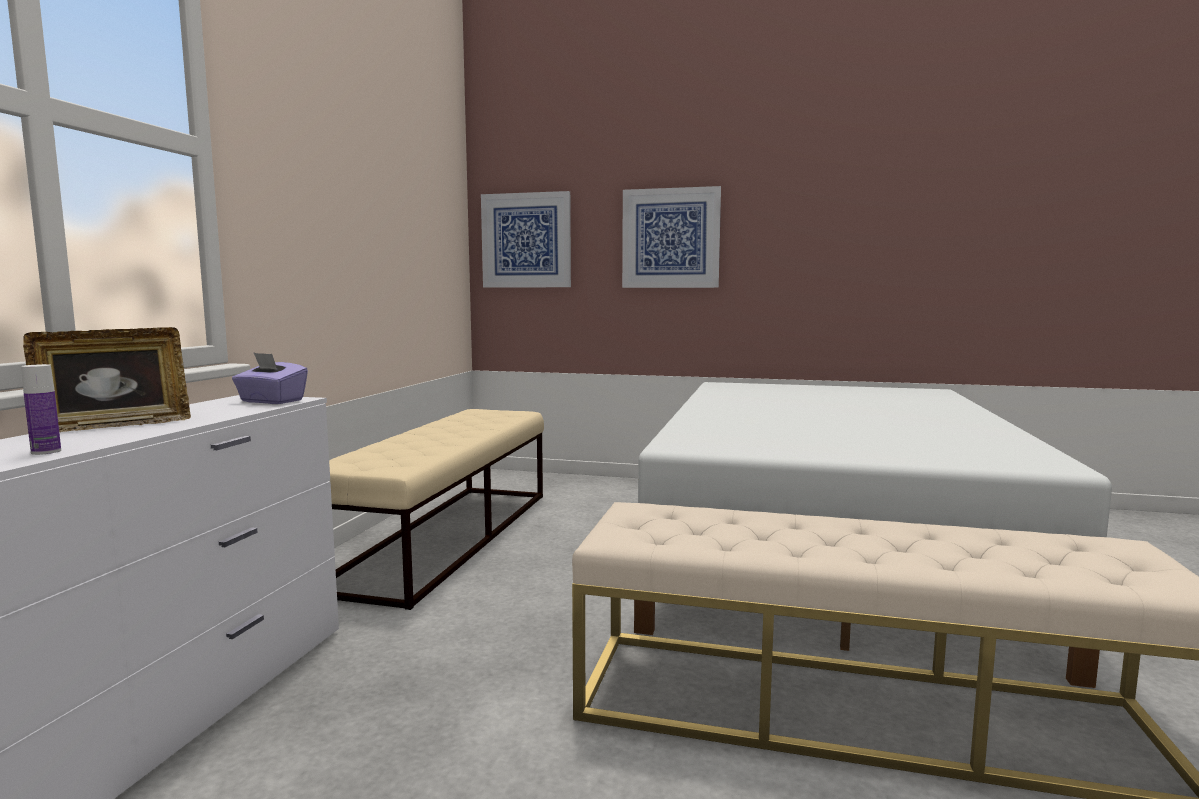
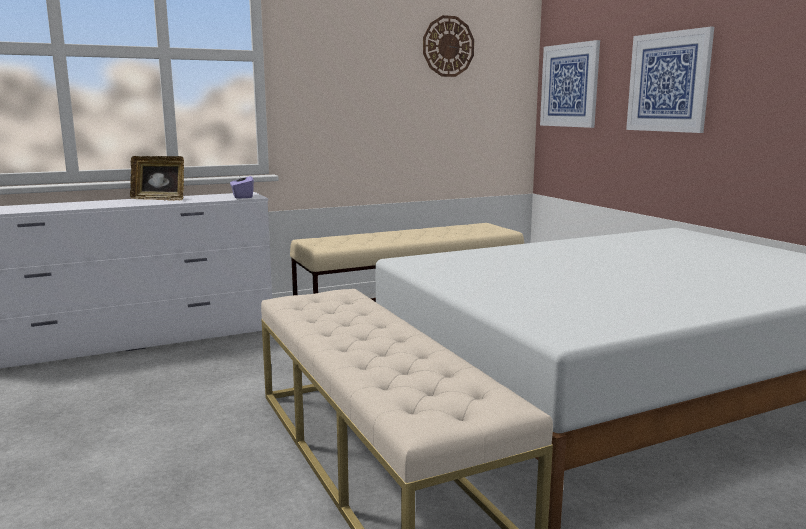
camera: 50 degrees right, 5 degrees up
(46, 452) = (107, 205): bottle -> none
(405, 179) = (448, 46): none -> wall clock

